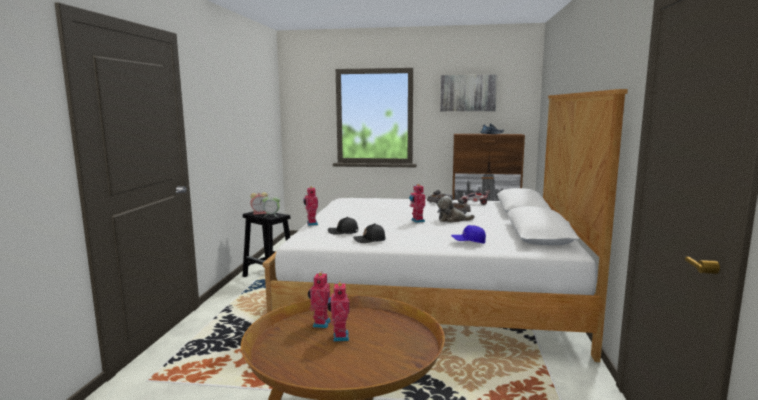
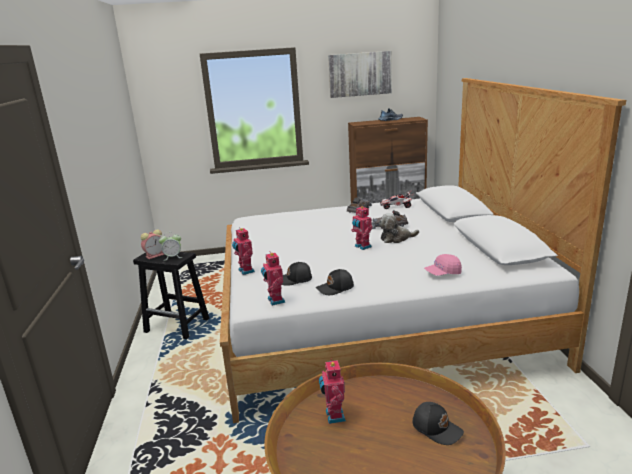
camera: 15 degrees left, 10 degrees up
(339, 337) = (369, 432): toy robot -> toy robot (275, 301)
(395, 344) = (437, 428): none -> black cap
(468, 242) = (443, 273): blue cap -> pink cap

